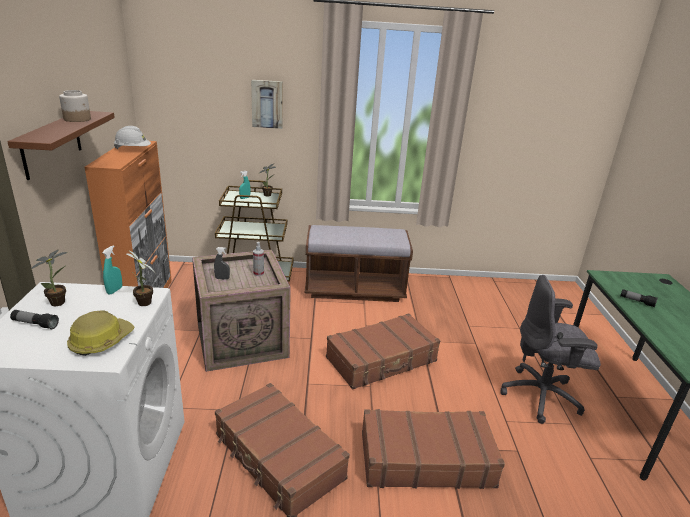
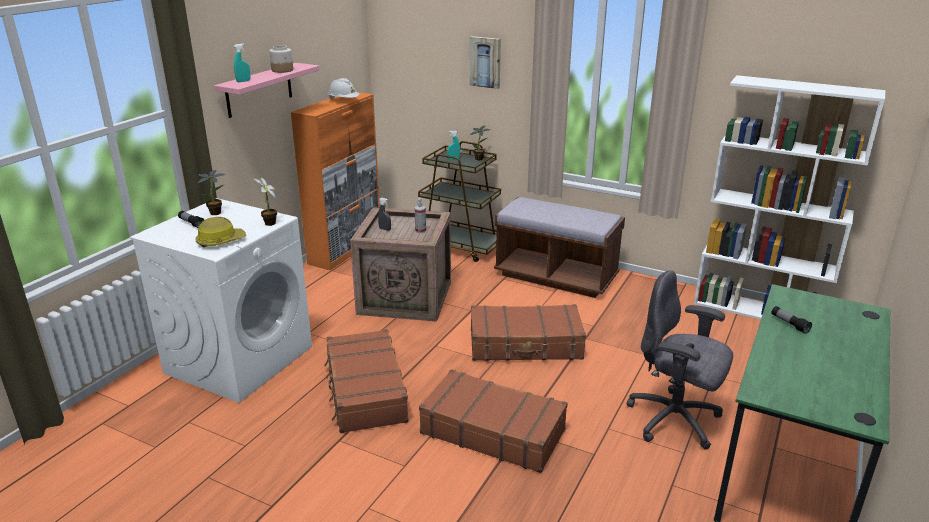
camera: 30 degrees right, 0 degrees up
(52, 144) = (259, 90): brown shelf -> pink shelf
(114, 290) = (258, 212): turquoise spray bottle -> turquoise spray bottle (243, 81)
(511, 286) = (759, 310): none -> white bookcase

